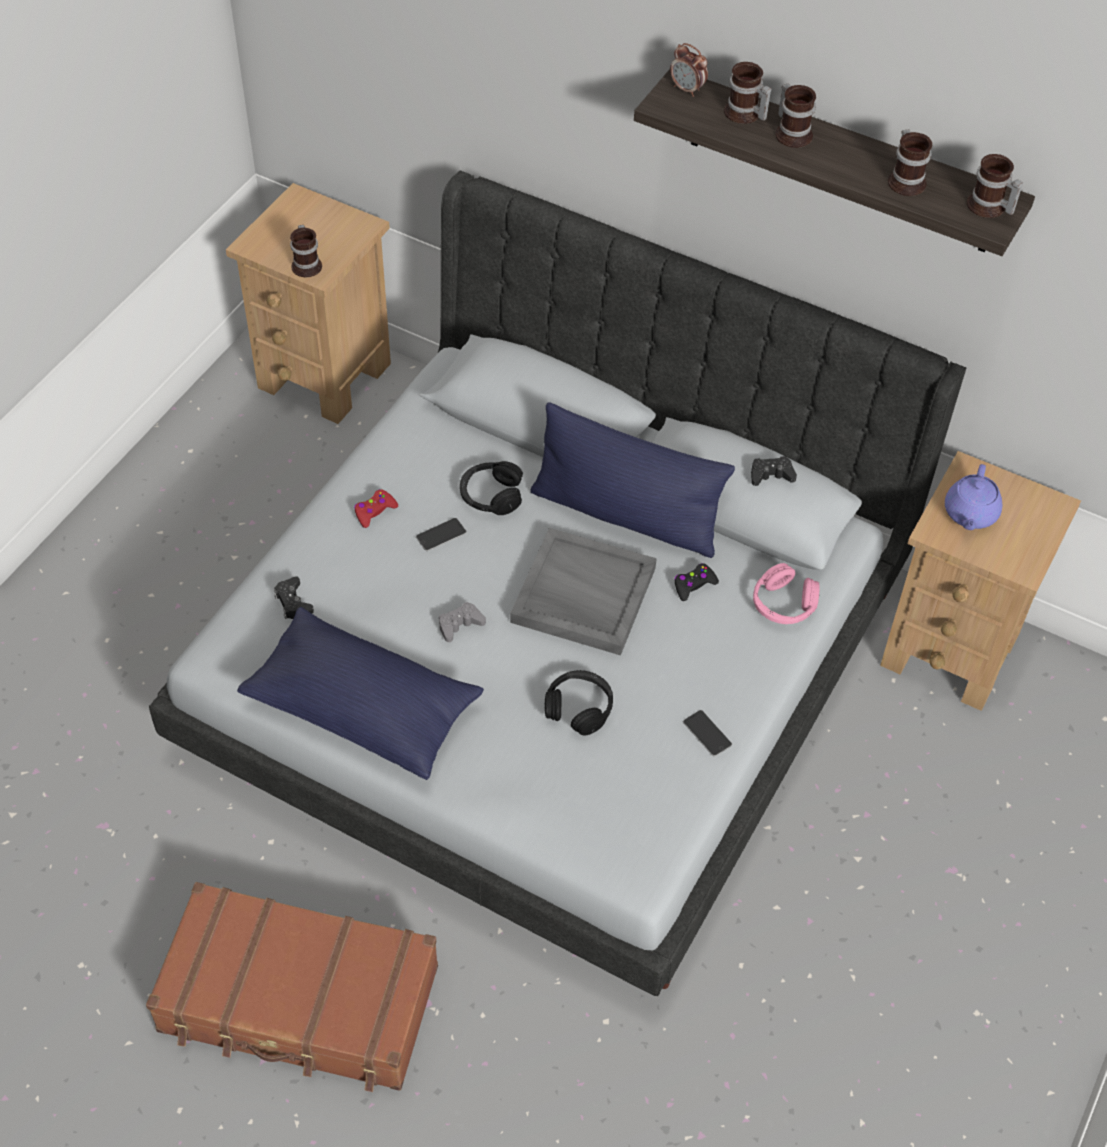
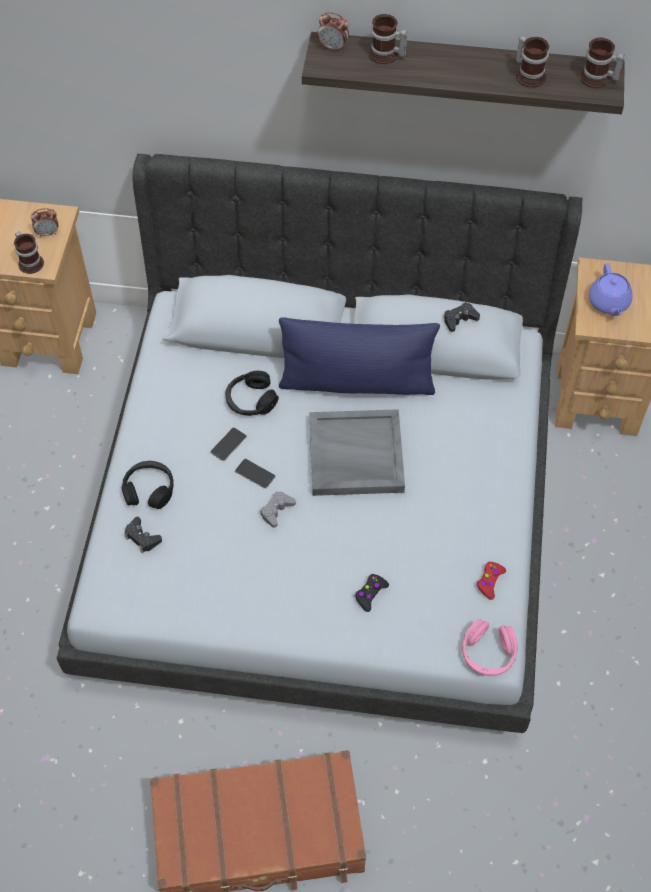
camera: 20 degrees left, 5 degrees up
(341, 240) = (48, 233): none -> alarm clock
(363, 708) = (235, 602): blue pillow -> none
(374, 511) = (169, 443): red game controller -> red game controller (490, 581)
(579, 708) = (393, 543): black headphones -> black headphones (149, 489)
(693, 585) = (430, 419): black game controller -> black game controller (370, 594)
(707, 733) = (492, 529): phone -> phone (255, 473)
(783, 604) = (500, 412): pink headphones -> pink headphones (488, 653)
(793, 132) = (429, 60): mug -> none

